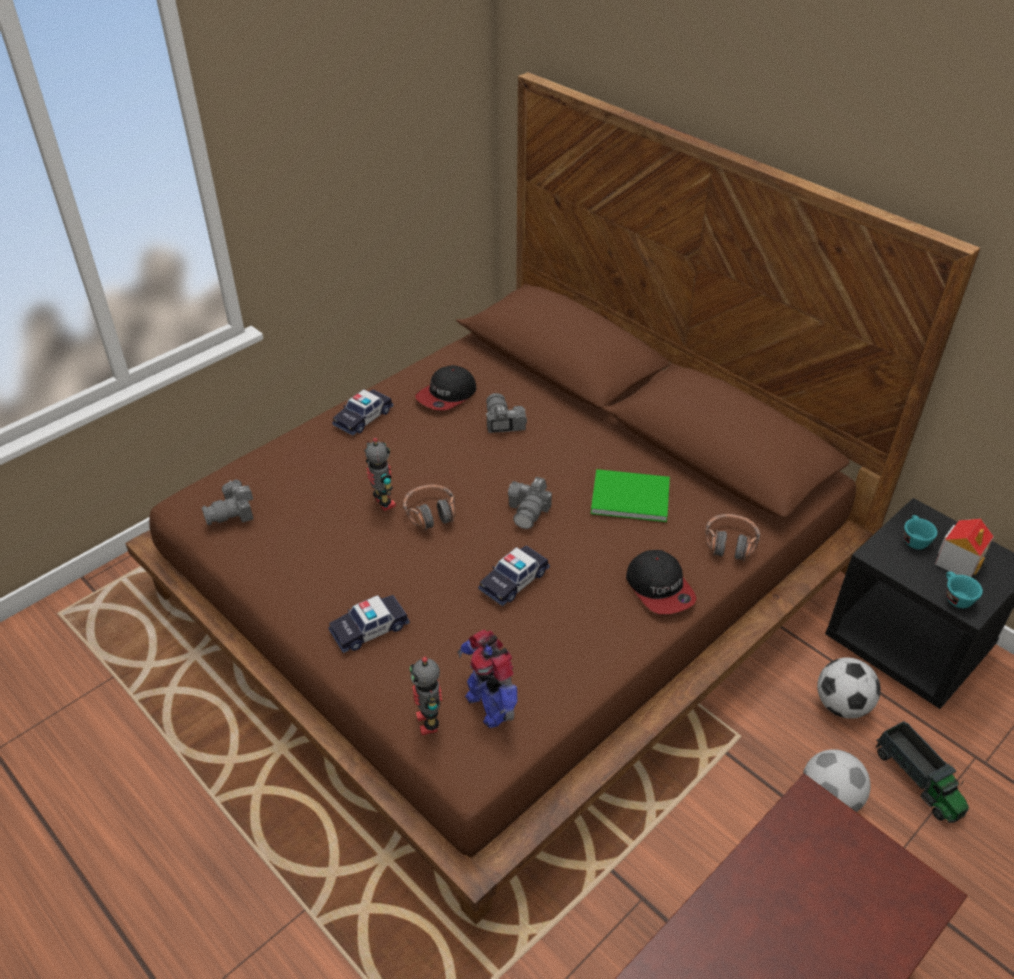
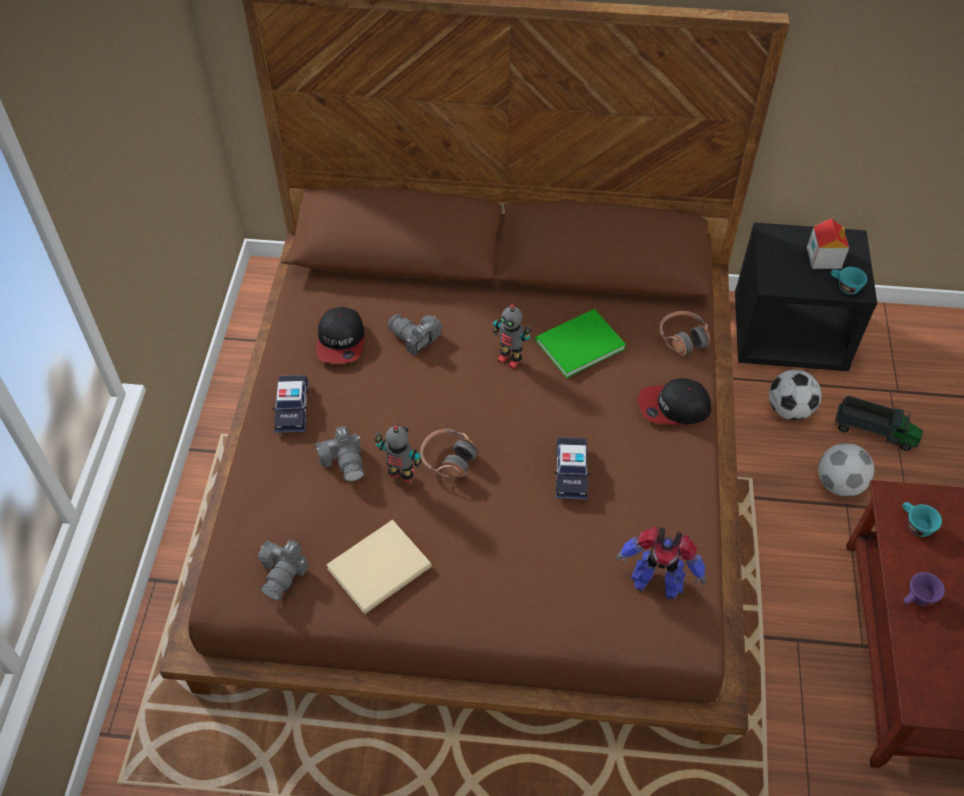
camera: 40 degrees left, 10 degrees up
(300, 554) = (383, 568): none -> beige book
(369, 629) = (509, 589): toy car -> none
(429, 722) = (631, 627): toy robot -> toy robot (510, 359)
(529, 511) = (521, 406): camera -> camera (344, 461)
(660, 588) = (673, 407): cap -> cap turned 150 degrees clockwise
(736, 906) = (917, 599): none -> purple cup
(914, 539) = (783, 256): turquoise cup -> turquoise cup (915, 525)

